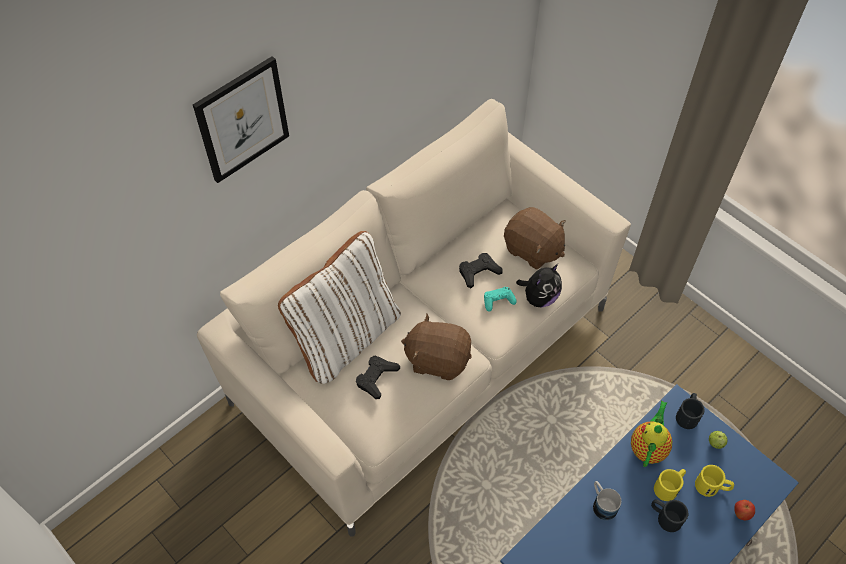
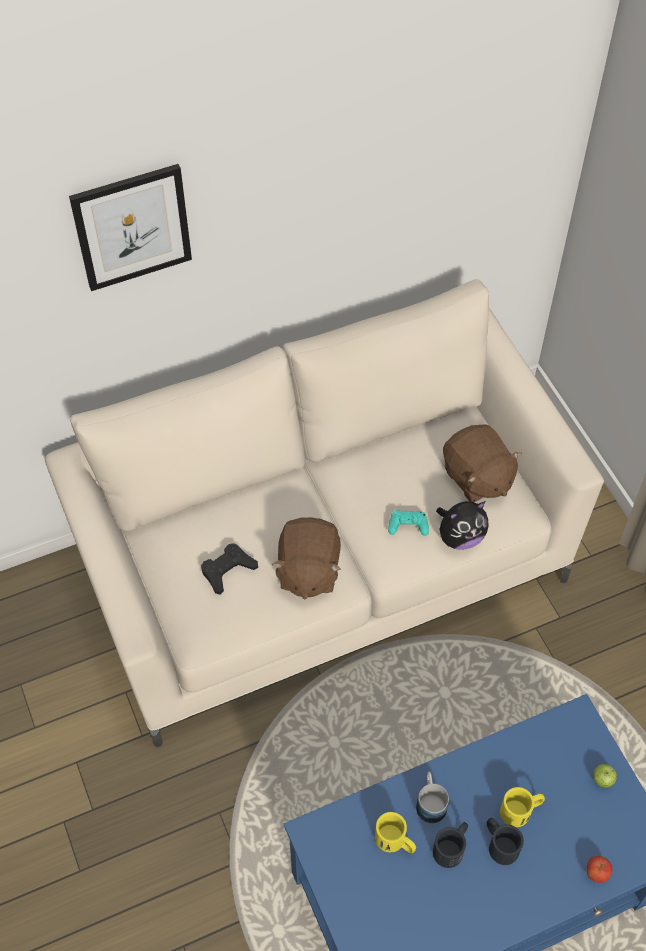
camera: 20 degrees right, 0 degrees up
(346, 337) = (214, 513): white pillow -> none
(437, 359) = (307, 571): brown plush toy -> brown plush toy turned 120 degrees counterclockwise
(478, 272) = (399, 484): black game controller -> none
(648, 447) = (516, 756): teapot -> none
(687, 414) = (583, 734): black mug -> black mug (452, 847)
(712, 487) = (574, 829): yellow mug -> yellow mug (395, 841)

